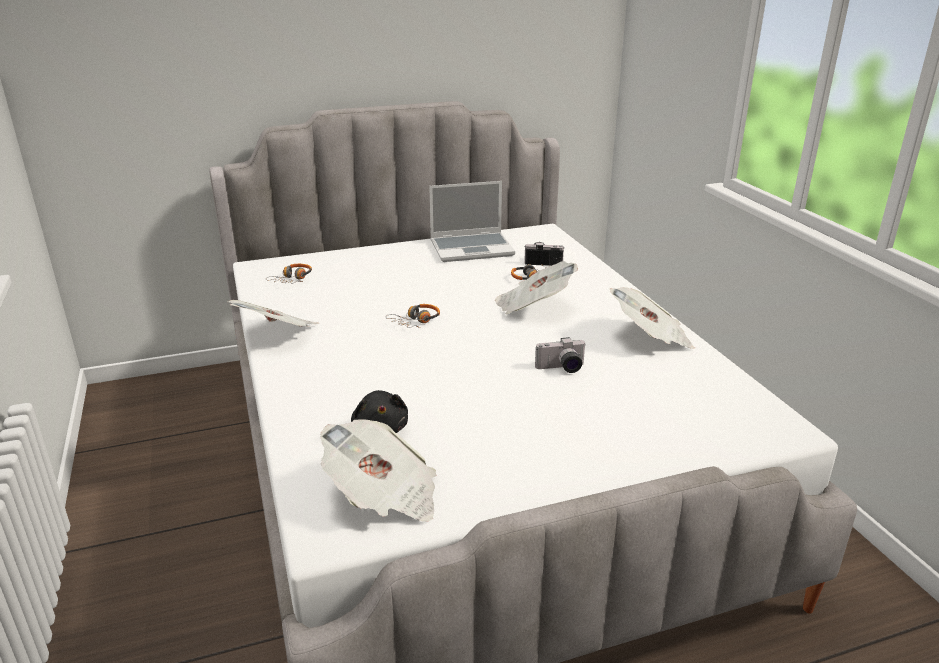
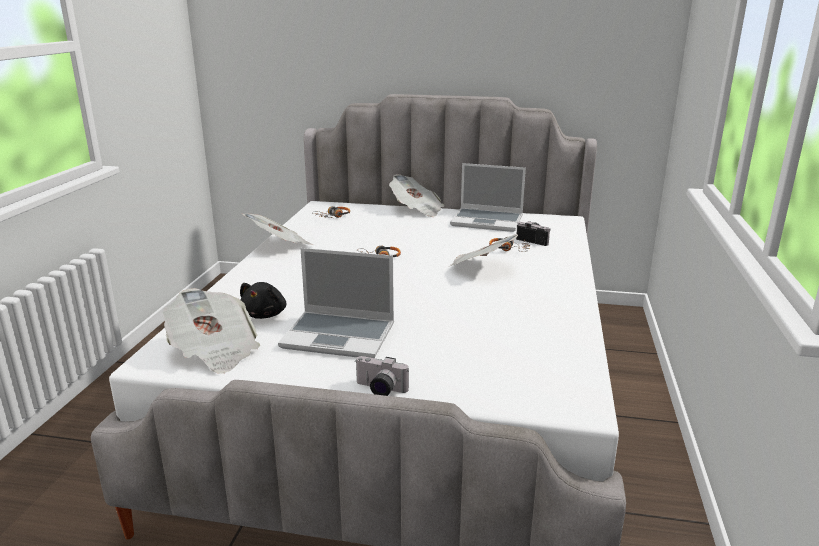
camera: 30 degrees right, 5 degrees down
(496, 429) = (340, 336): none -> laptop
(561, 368) = (443, 312): camera -> camera (379, 390)
(650, 338) = (550, 310): newspaper -> newspaper (417, 210)

